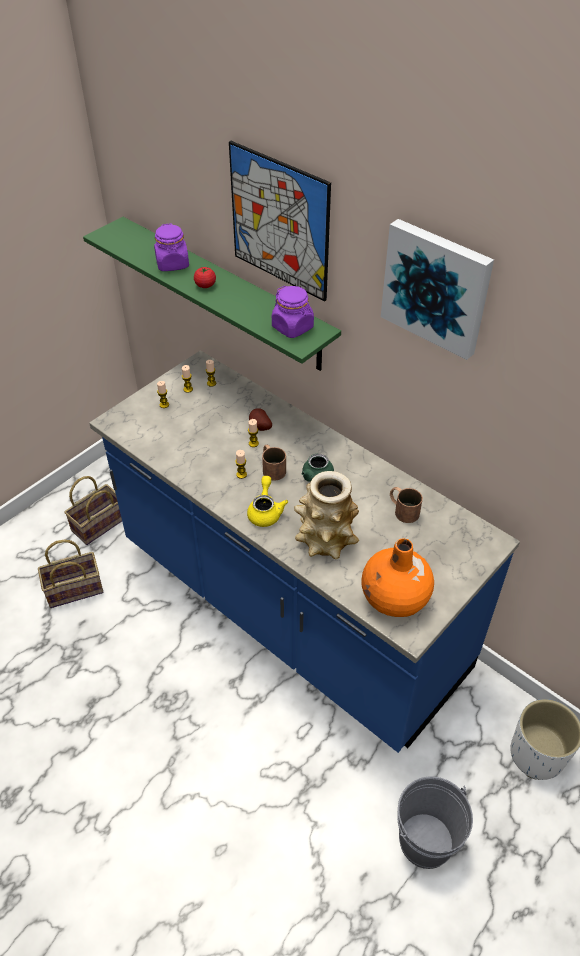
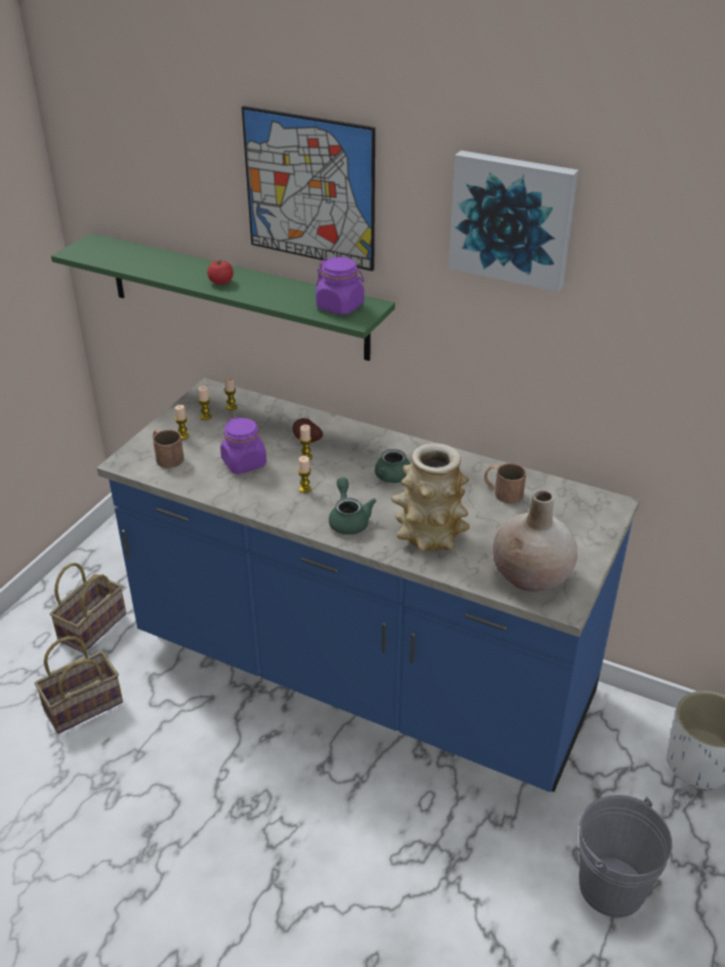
camera: 15 degrees left, 10 degrees down
(172, 264) = (172, 268): purple jar -> purple jar (244, 463)
(265, 511) = (348, 520): yellow teapot -> green teapot
(272, 467) = (337, 476): brown mug -> brown mug (166, 456)
(395, 598) = (531, 576): orange vase -> beige vase

